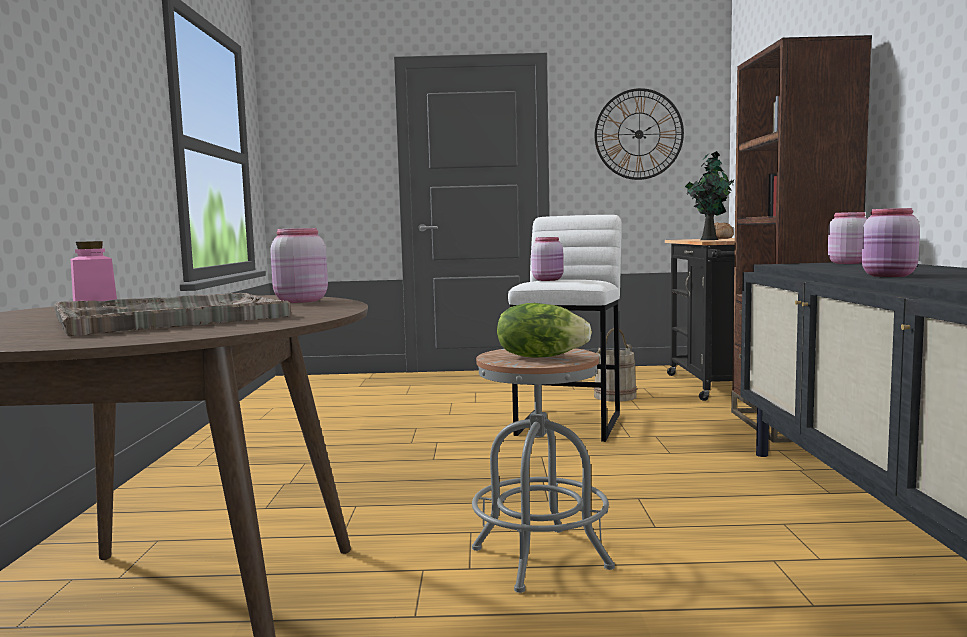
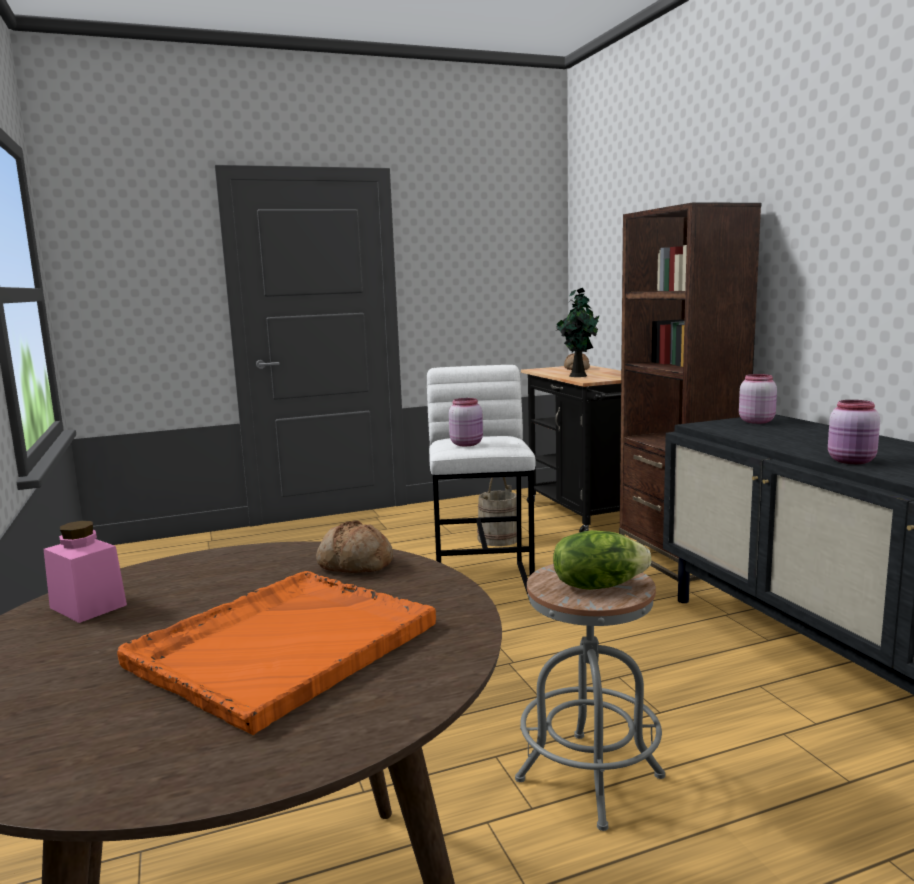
camera: 20 degrees left, 5 degrees up
(169, 318) = (282, 646): grey tray -> orange tray
(299, 301) = (354, 564): pink jar -> bread
(639, 134) = (484, 258): wall clock -> none

